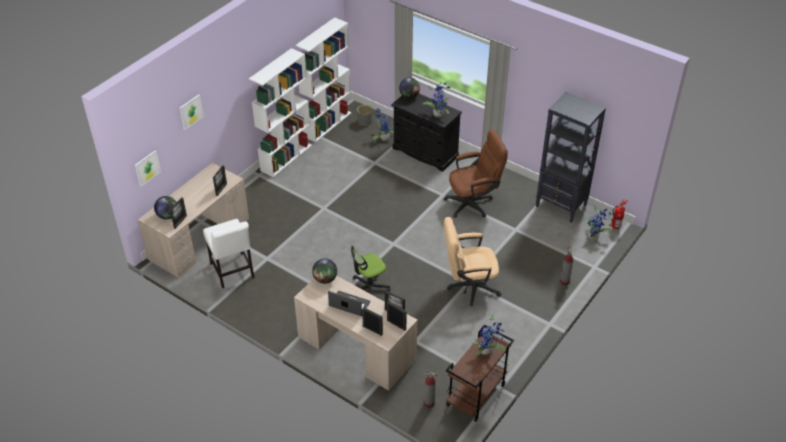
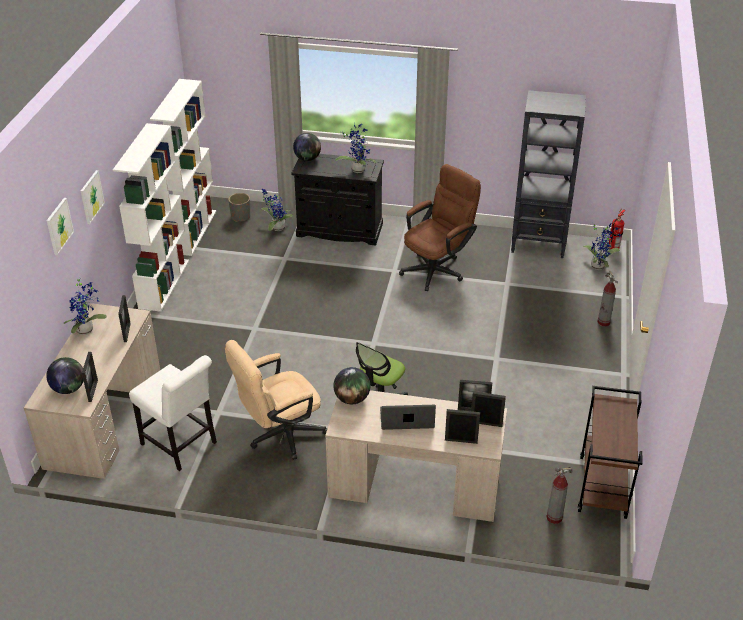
camera: 25 degrees left, 5 degrees down
(147, 168) = (23, 322): picture -> picture (91, 197)
(468, 287) = (500, 363): beige office chair -> beige office chair (280, 435)
(487, 351) = (616, 417): potted plant -> potted plant (87, 330)

